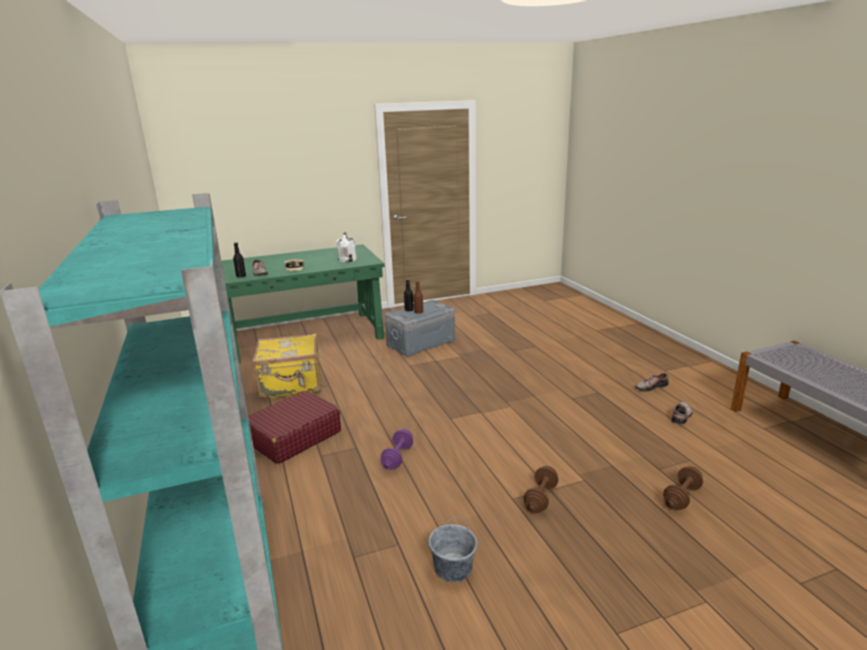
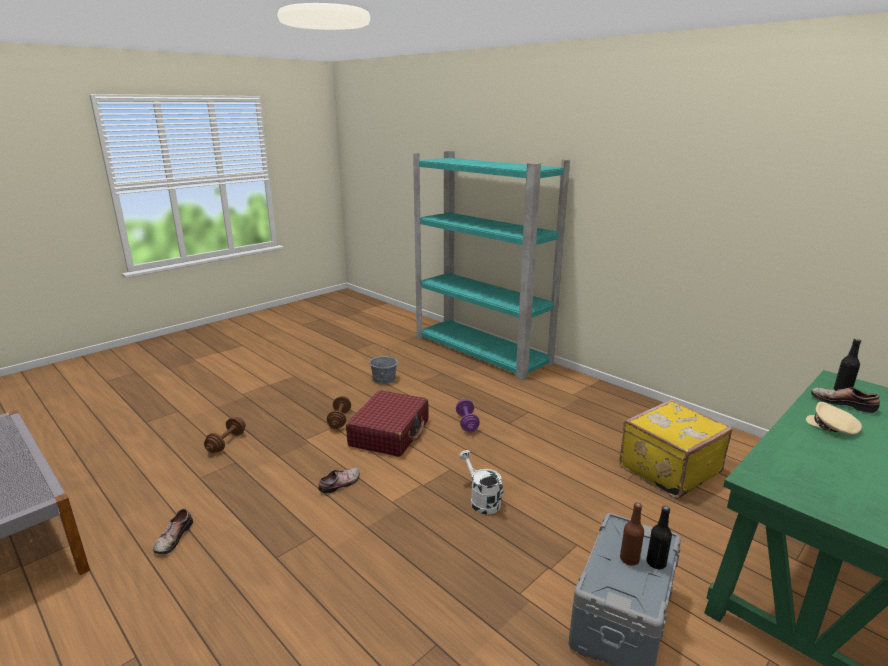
camera: 155 degrees right, 0 degrees up
(293, 437) = (571, 419): red suitcase -> red suitcase (390, 433)
(347, 260) = (808, 473): white watering can -> white watering can (481, 500)
(650, 386) = (188, 594): shoe -> shoe (341, 484)

